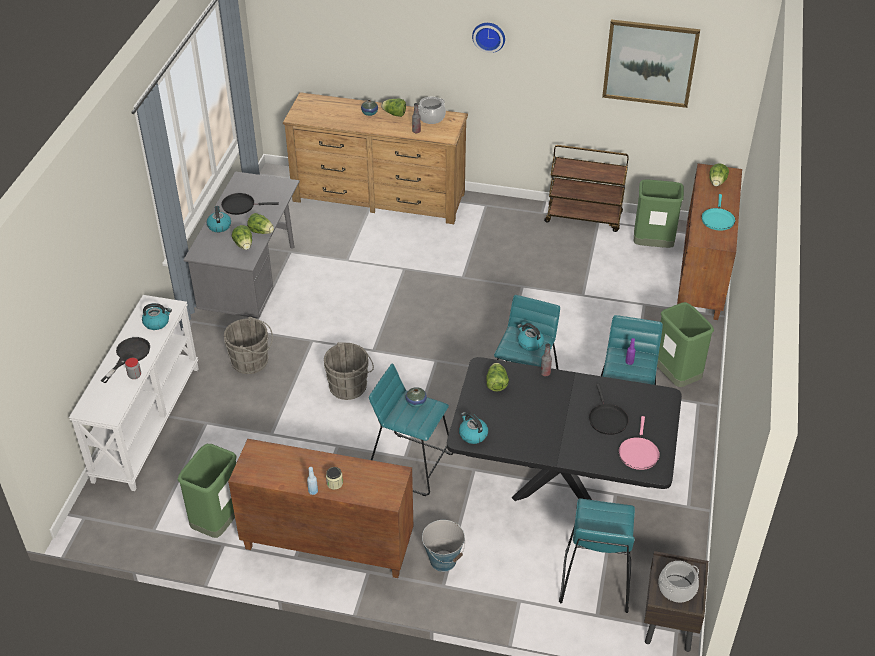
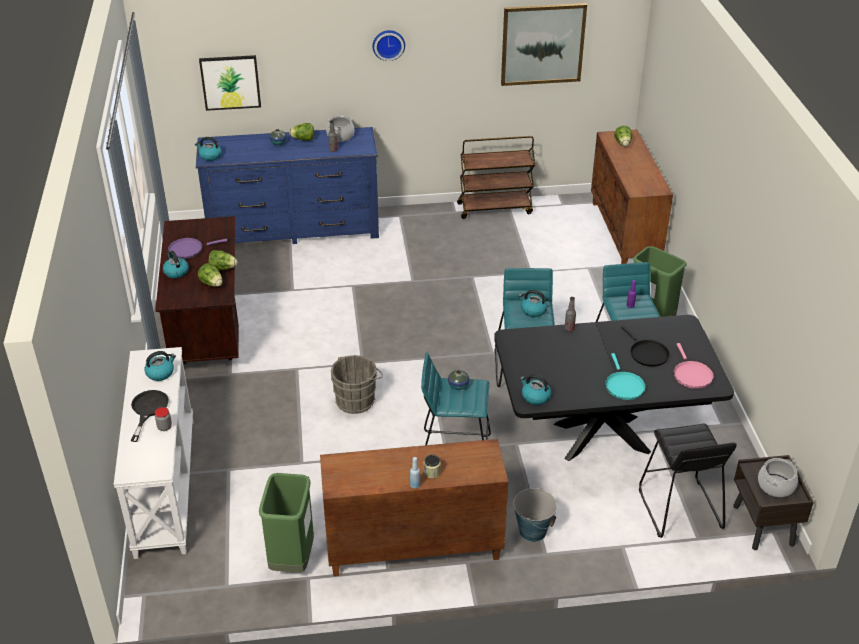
camera: 20 degrees left, 5 degrees down
(241, 206) = (188, 250): black frying pan -> purple frying pan
(252, 283) = (208, 331): grey desk -> brown desk
(252, 361) = (246, 401): grey bucket -> none
(300, 114) = (210, 156): none -> kettle
(333, 46) = (230, 82): none -> picture
(379, 197) = (294, 229): brown dresser -> blue dresser
(496, 384) = (530, 348): lettuce -> none
(595, 580) = (679, 509): turquoise stool -> black stool
(652, 245) = (568, 218): green trash can -> none
(717, 219) = (641, 172): turquoise frying pan -> turquoise frying pan (623, 386)

